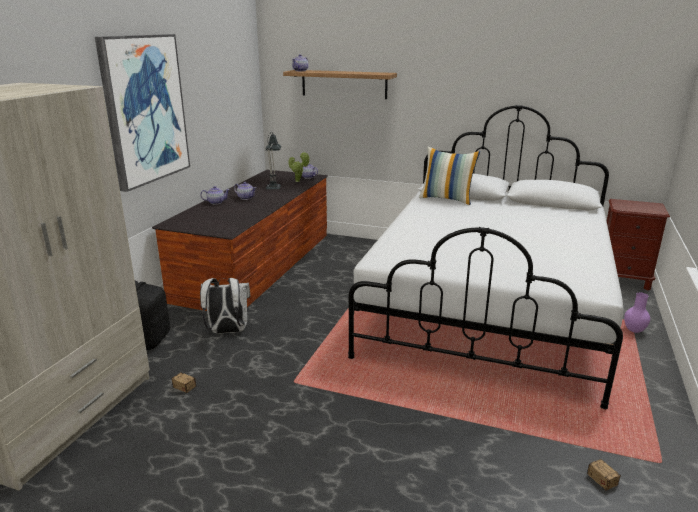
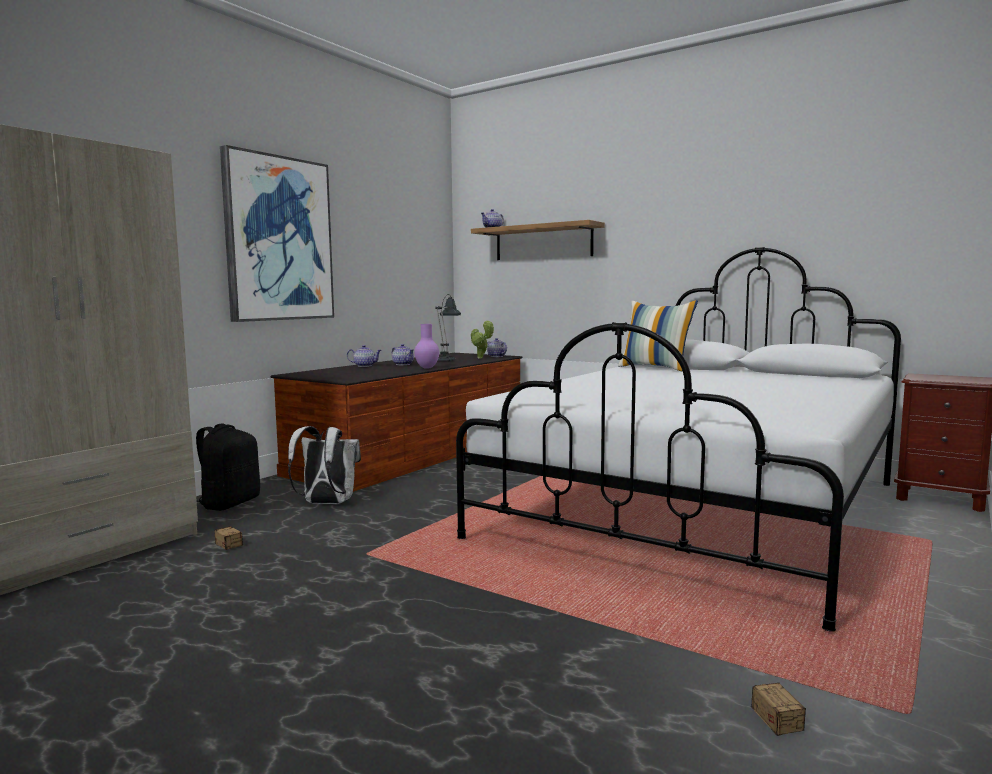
camera: 15 degrees right, 15 degrees down
(633, 331) = (932, 552): purple vase -> purple vase (426, 368)

